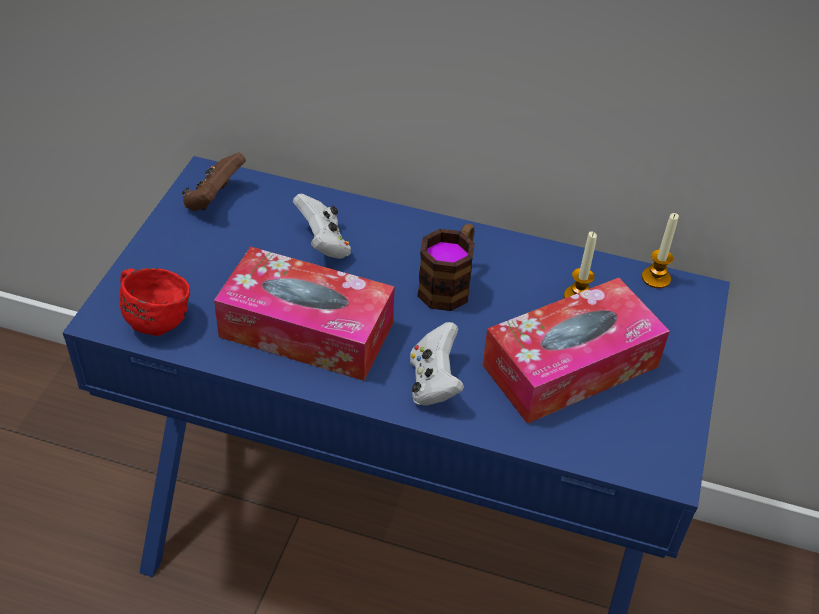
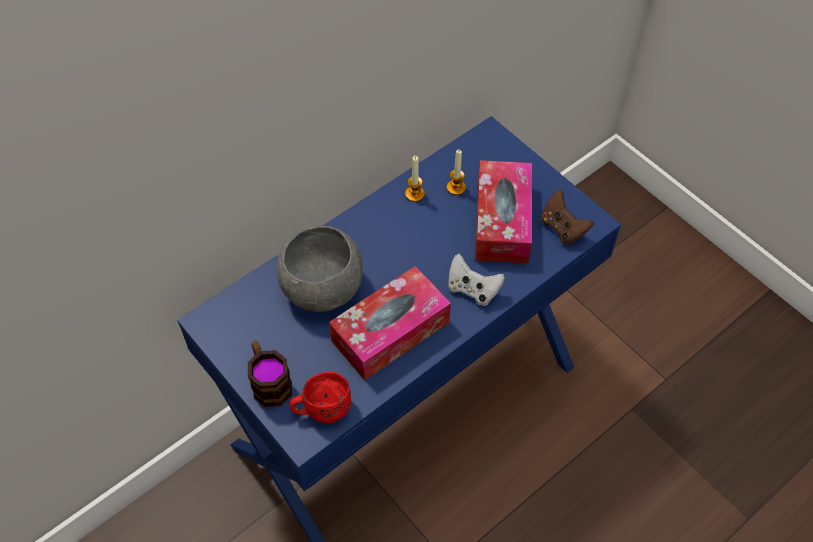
camera: 55 degrees left, 10 degrees up
(214, 199) = (234, 327): brown game controller -> brown game controller (562, 228)
(323, 244) = (323, 287): white game controller -> grey bowl
(449, 284) = (403, 241): mug -> mug (269, 381)
(656, 278) = (467, 145): candle -> candle (414, 194)

